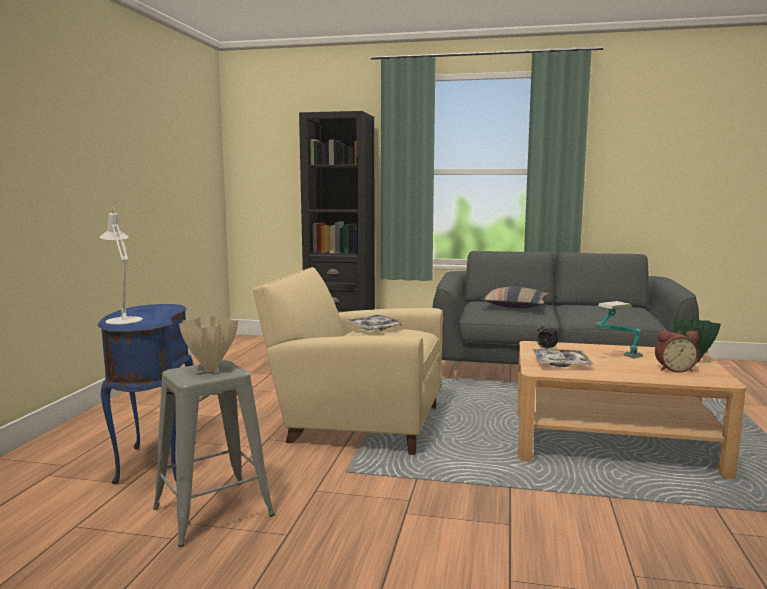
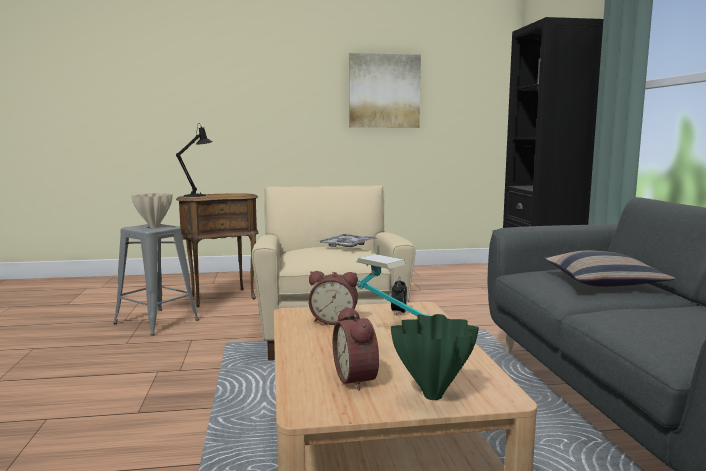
camera: 70 degrees right, 0 degrees up
(123, 319) = (198, 195): white table lamp -> black table lamp
(145, 156) = (384, 91): none -> picture
(153, 463) = (221, 297): blue side table -> brown side table
(561, 364) = (334, 320): tray -> alarm clock

